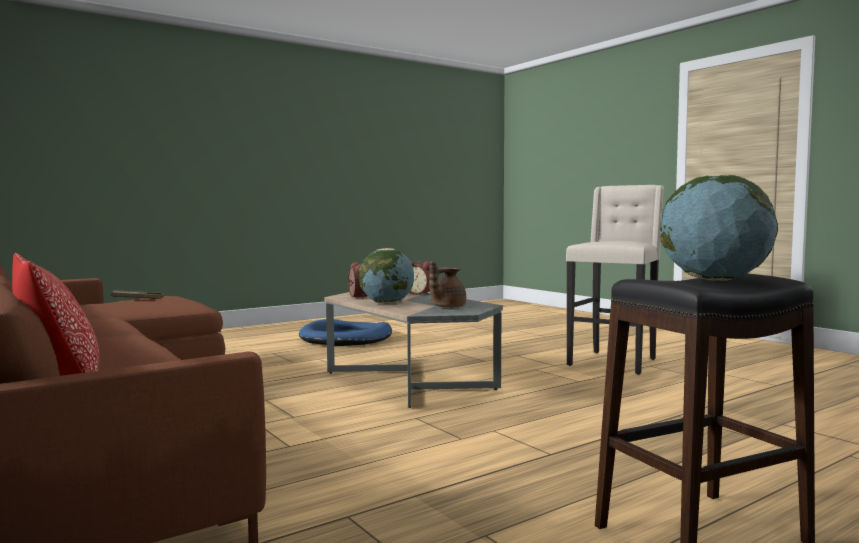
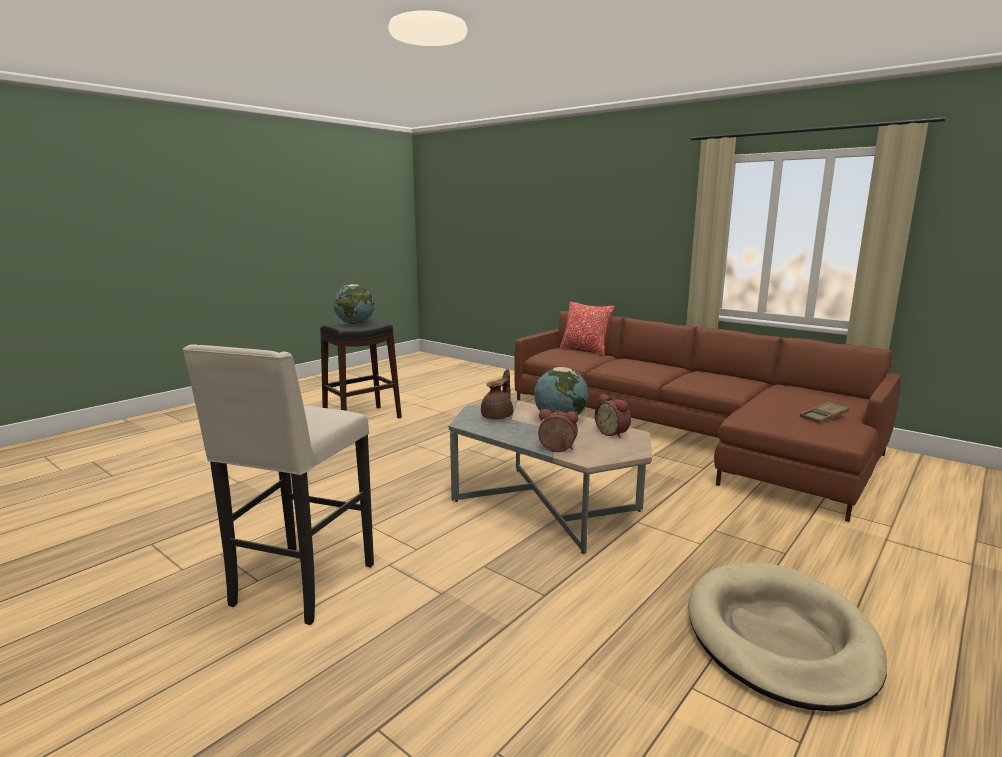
camera: 165 degrees right, 10 degrees up
(346, 338) = (779, 638): blue dog bed -> beige dog bed

